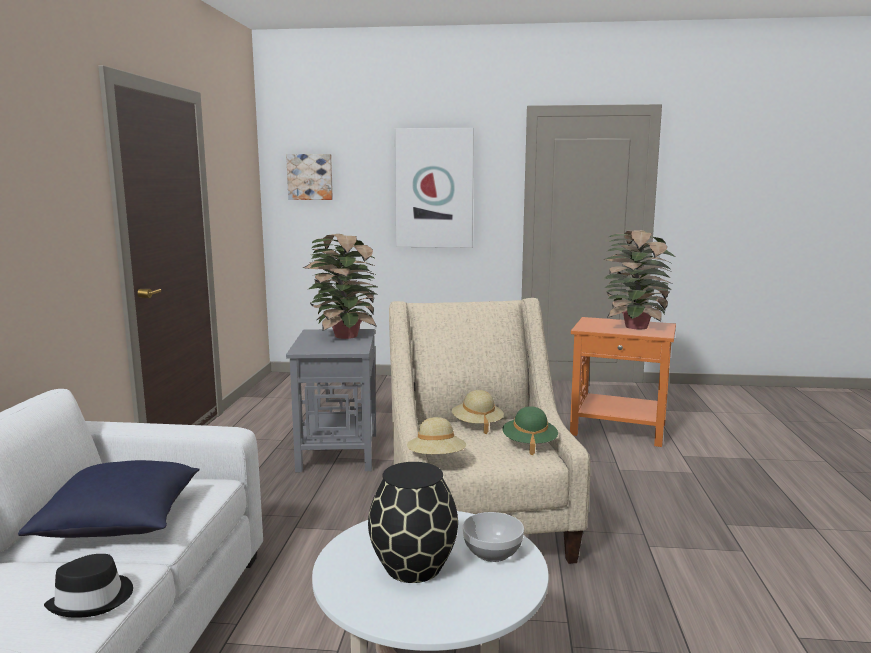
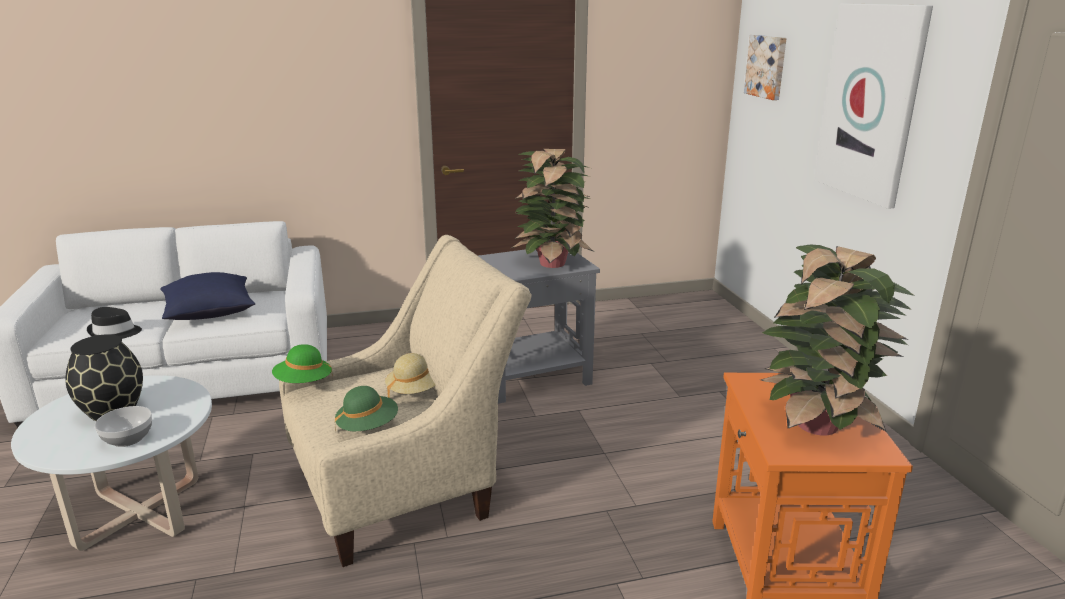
camera: 70 degrees right, 10 degrees up
(436, 459) = (303, 383): beige hat -> green hat

